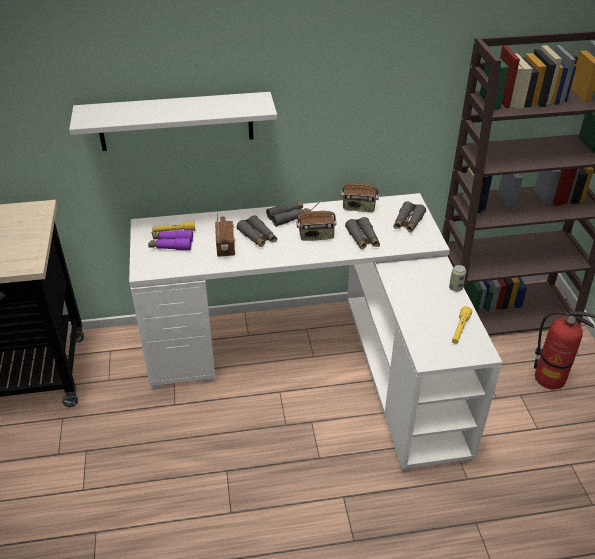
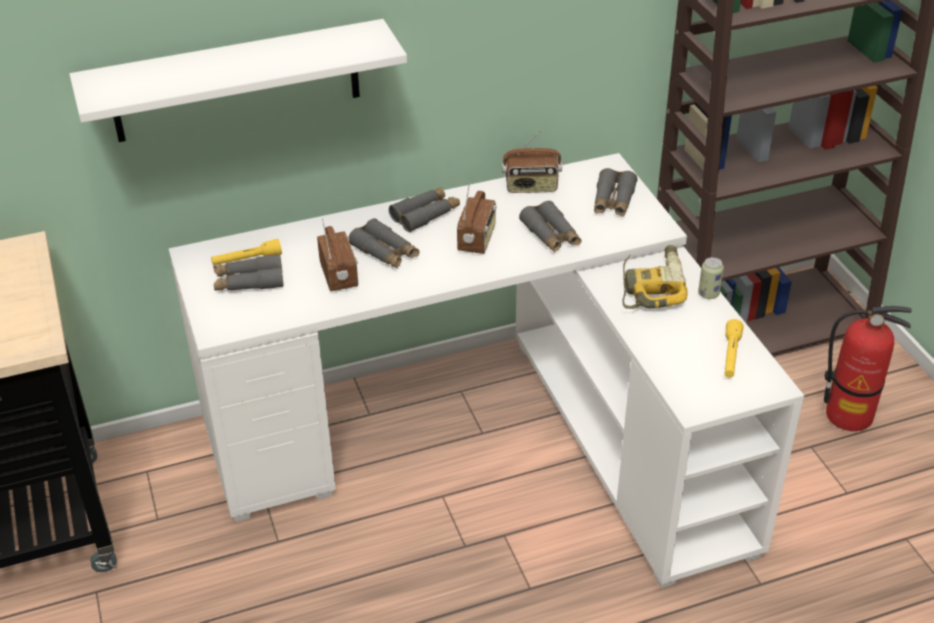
camera: 10 degrees left, 0 degrees up
(171, 244) = (249, 282): purple binoculars -> grey binoculars
(316, 236) = (477, 240): radio -> radio turned 60 degrees counterclockwise
(419, 278) = (650, 285): none -> power drill

